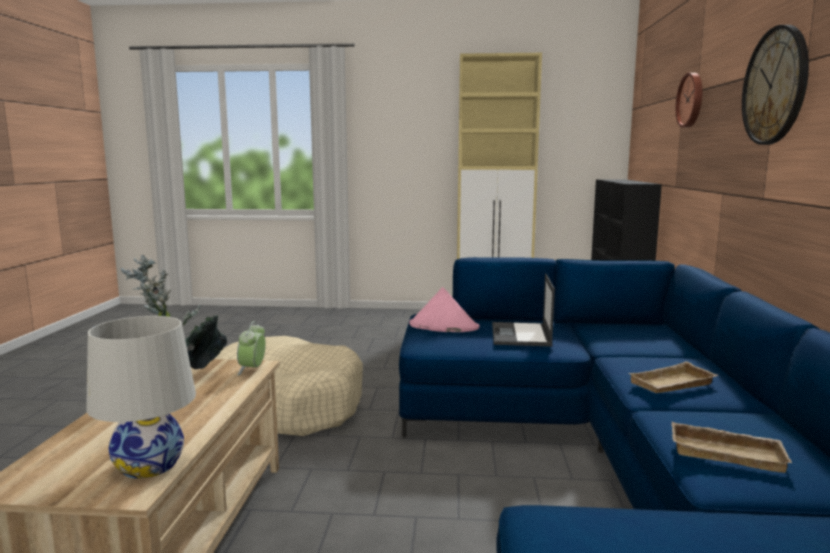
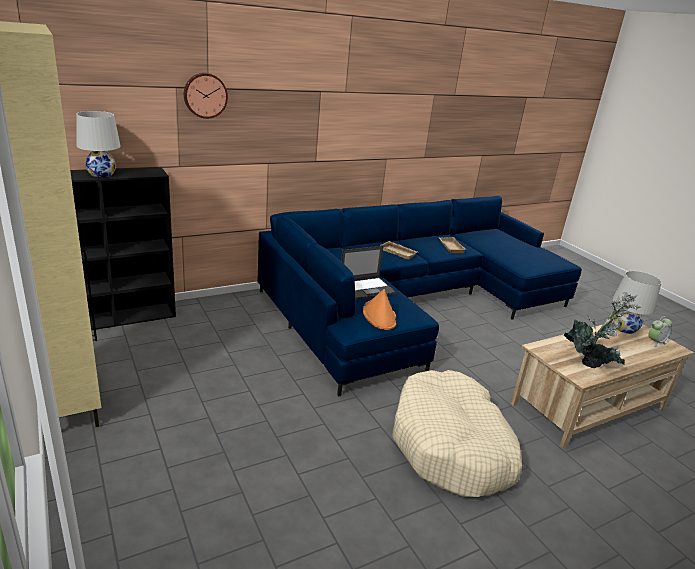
camera: 125 degrees left, 15 degrees up
(252, 369) = (544, 346): alarm clock -> alarm clock (655, 342)
(443, 326) = (379, 316): pink hat -> orange hat
(625, 181) = (102, 174): none -> white table lamp
(775, 86) = (324, 101): wall clock -> none

